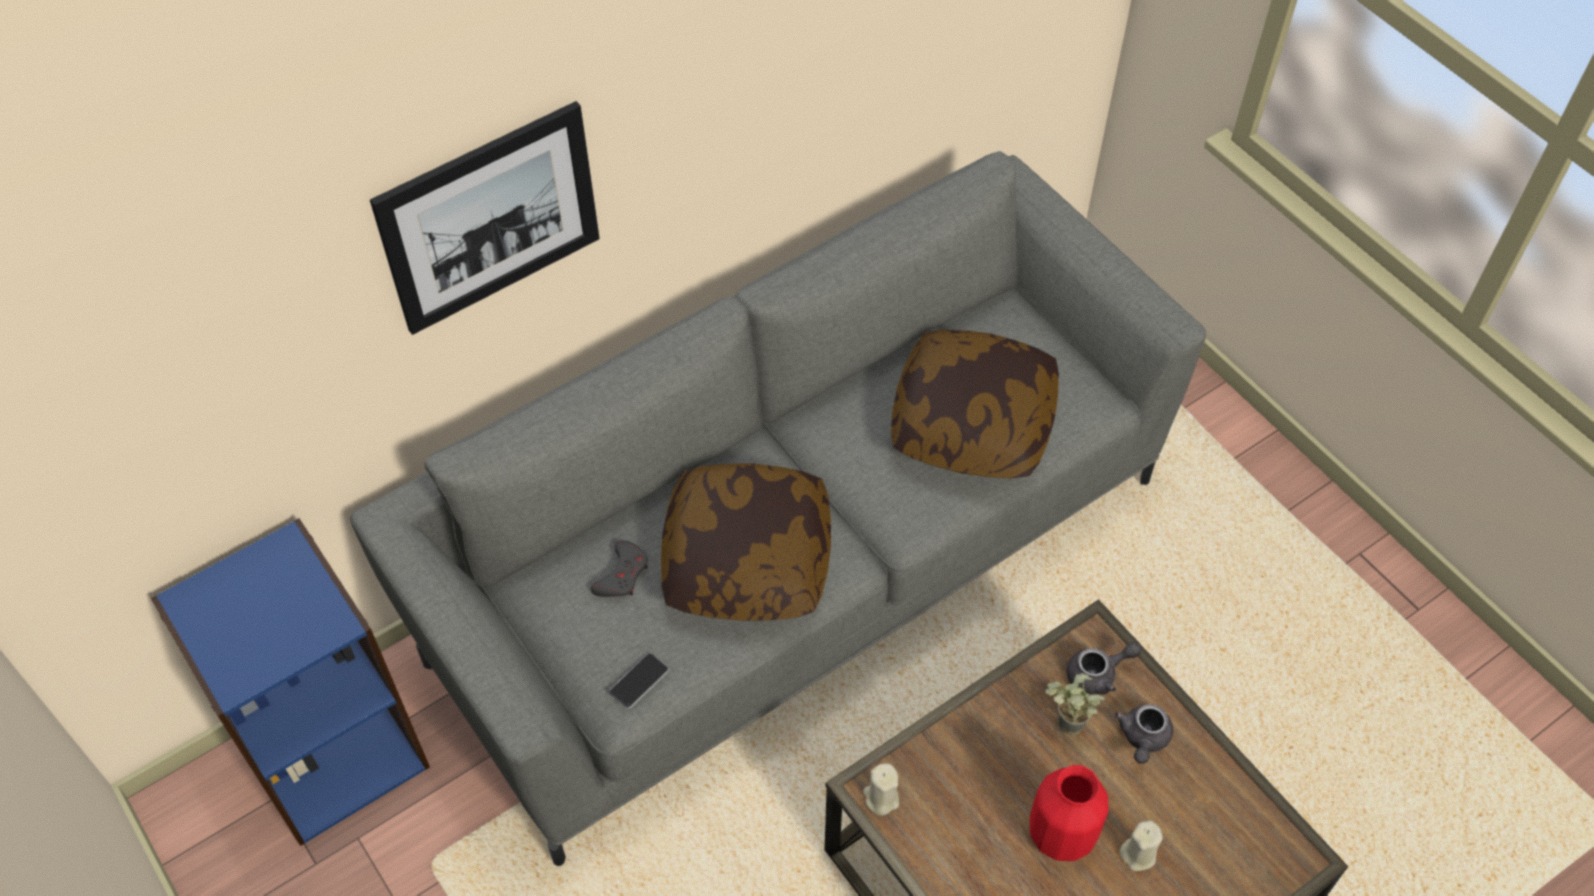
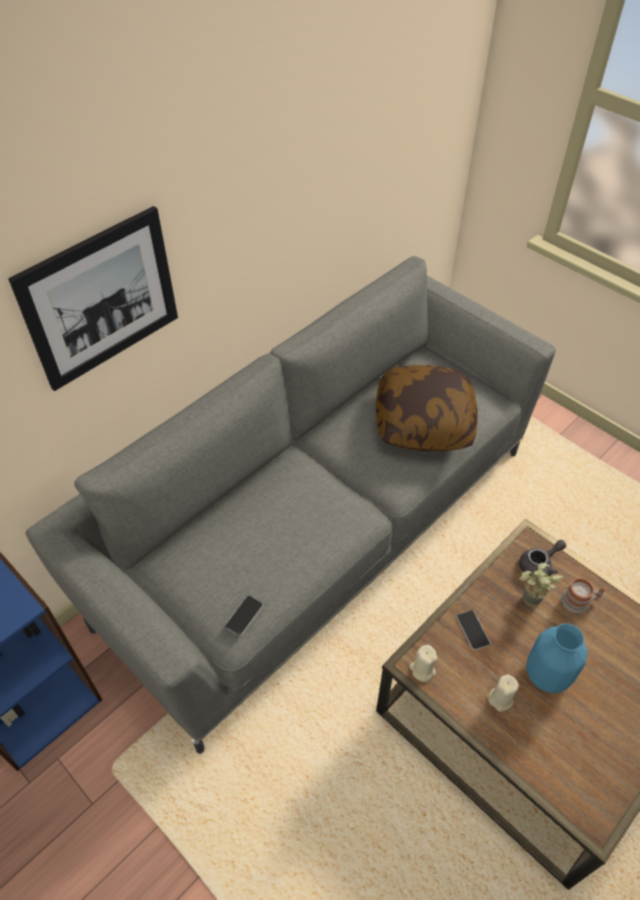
camera: 10 degrees left, 5 degrees down
(622, 574) = (220, 546): grey game controller -> none
(746, 558) = (301, 523): pillow -> none
(970, 754) = (472, 630): none -> phone
(1062, 833) = (547, 673): red vase -> blue vase
(1138, 854) = (601, 679): beige candle -> beige candle (500, 698)
(1142, 738) = (579, 601): grey teapot -> mug

